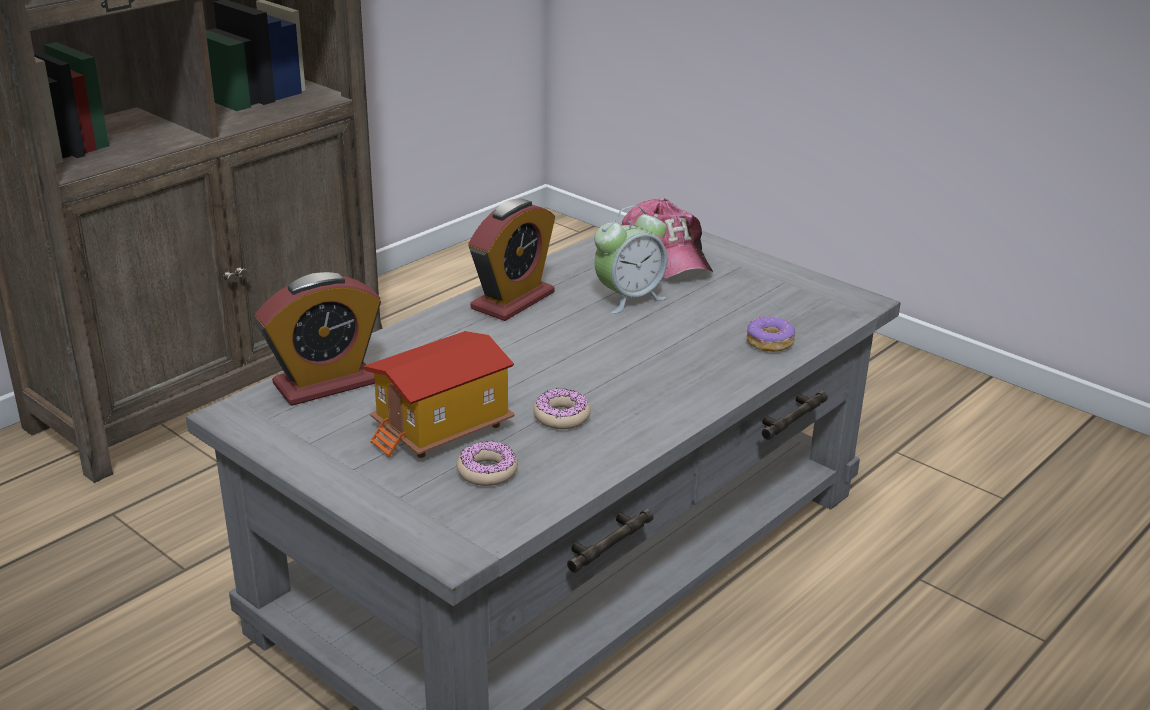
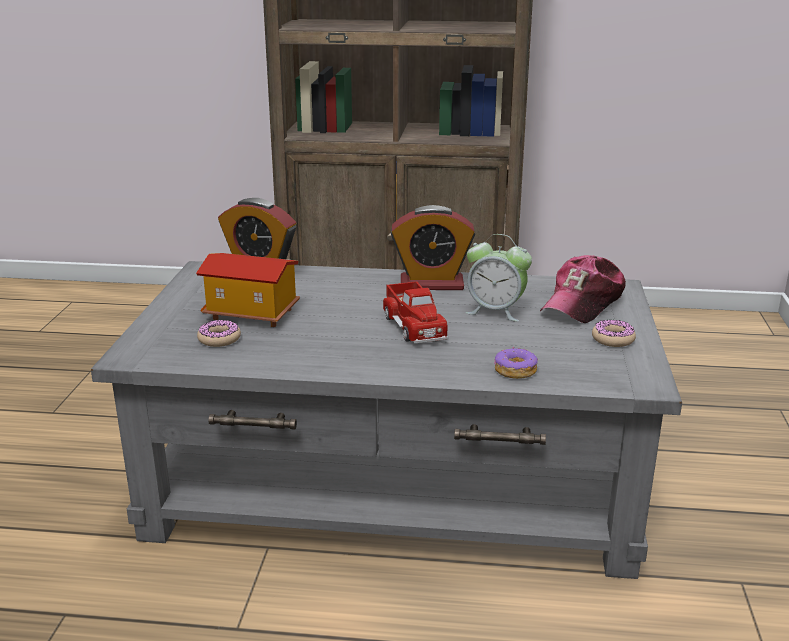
camera: 55 degrees right, 5 degrees down
(561, 416) = (309, 339): donut -> donut (613, 339)
(607, 349) = (415, 325): none -> toy truck

